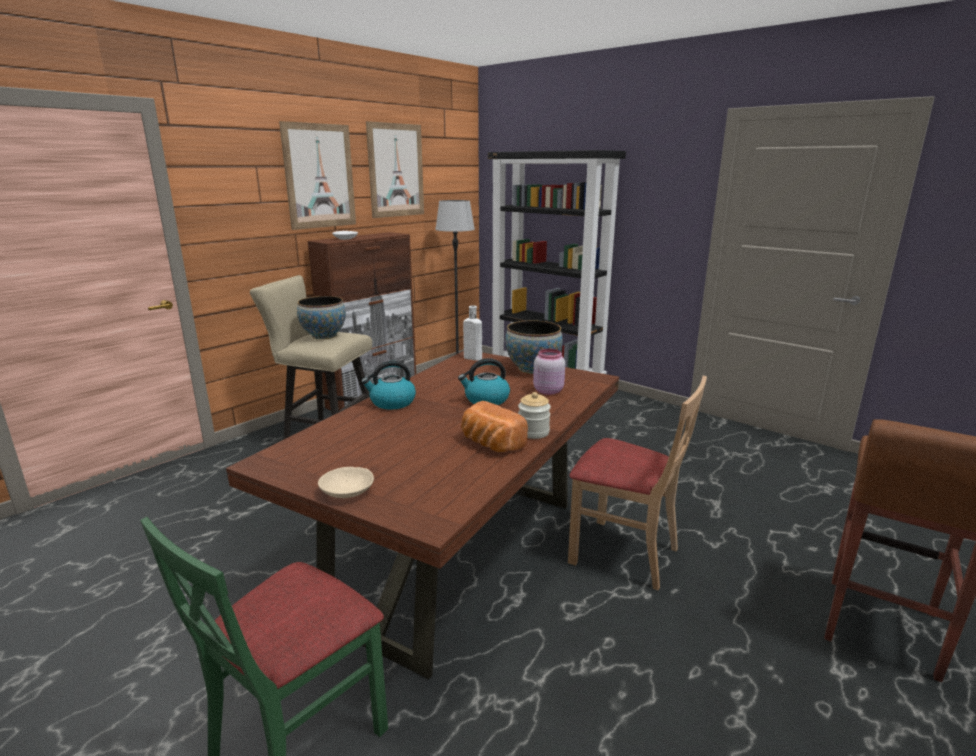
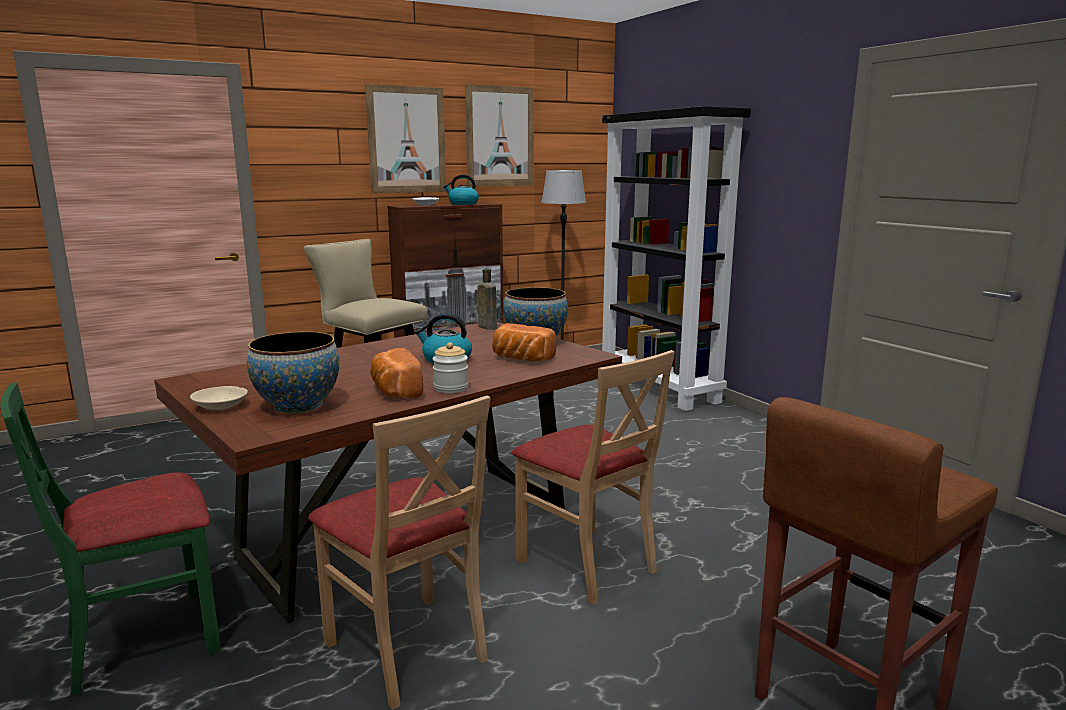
camera: 20 degrees right, 5 degrees down
(324, 336) = (374, 300): bowl -> bowl (298, 406)
(392, 402) = (354, 352): kettle -> kettle (463, 204)
(471, 358) = (486, 327): white bottle -> brown bottle
(547, 391) = (521, 359): pink jar -> bread
(553, 673) = (407, 648): none -> beige chair

